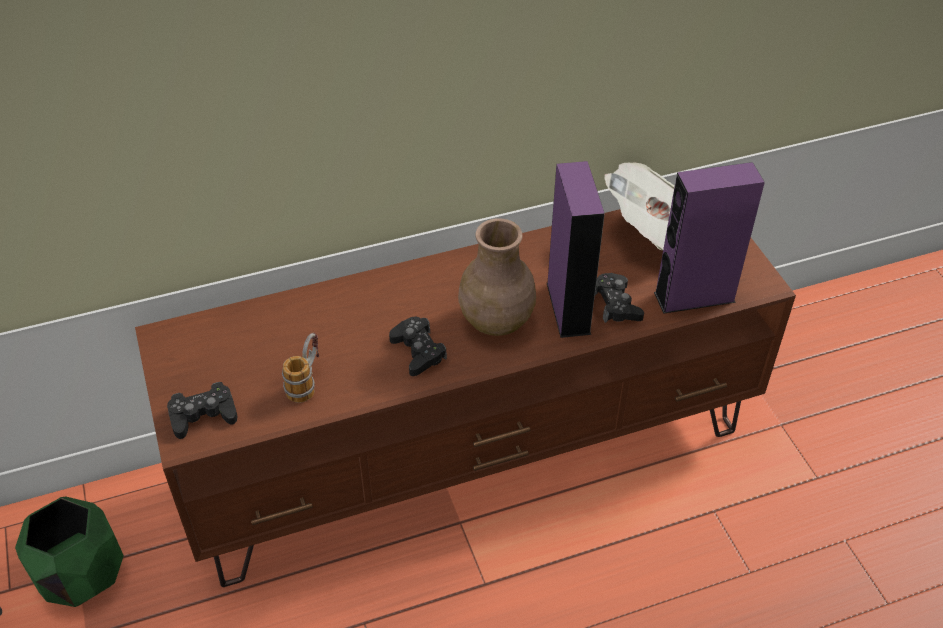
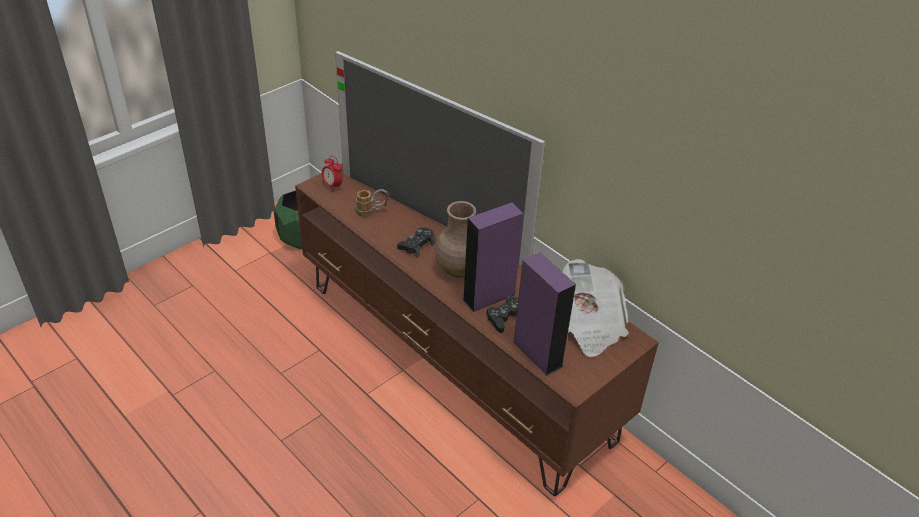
camera: 65 degrees right, 5 degrees down
(203, 415) = (332, 186): black game controller -> alarm clock
(365, 316) = (431, 218): none -> television

